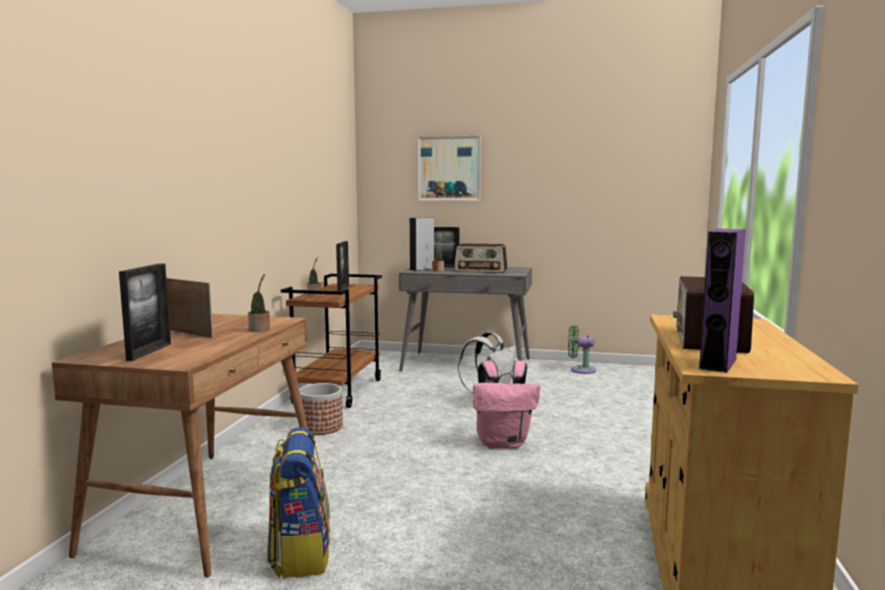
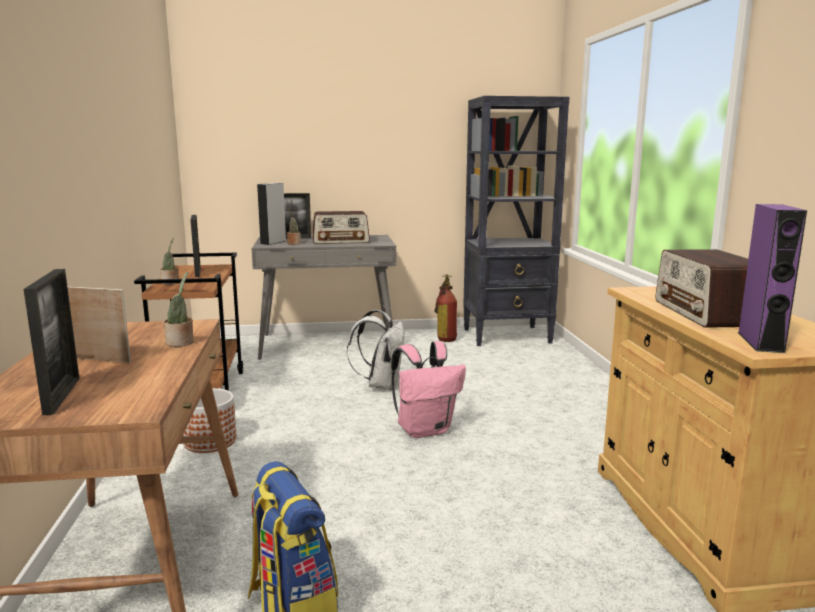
camera: 20 degrees left, 5 degrees up
(449, 168) = (291, 126): picture -> none
(580, 370) = (444, 338): green fan -> fire extinguisher
(646, 374) = (507, 336): none -> black bookcase

